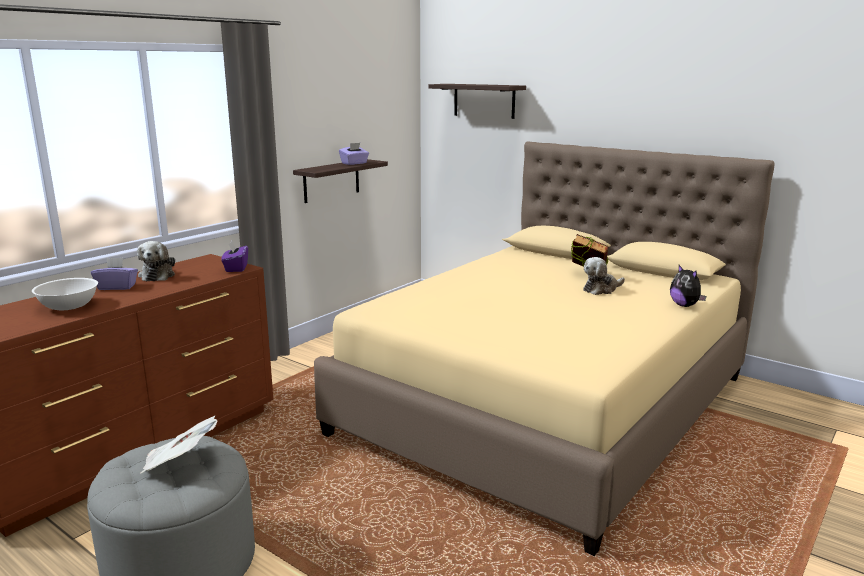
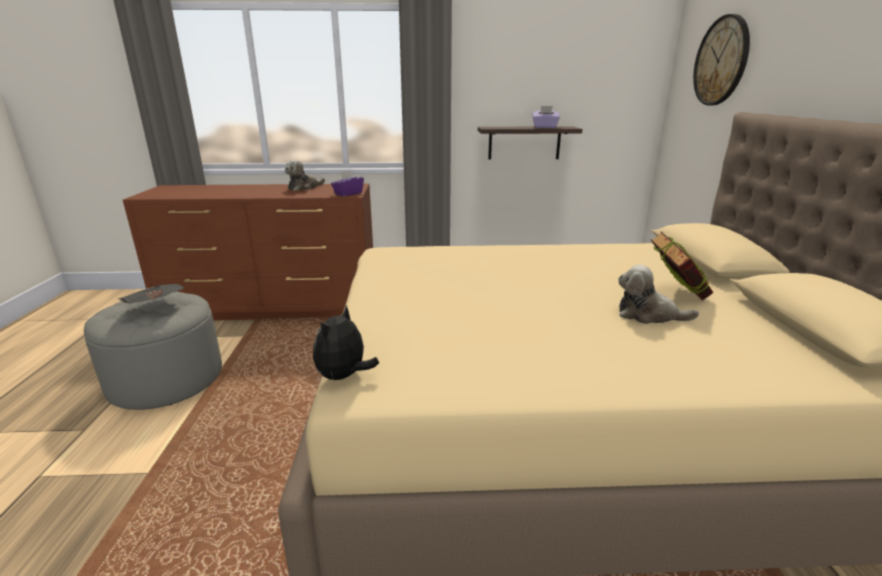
camera: 50 degrees right, 5 degrees up
(69, 307) = (221, 192): white bowl -> none
(117, 287) = (269, 188): purple tissue box -> none
(484, 100) = (721, 61): shelf -> wall clock
(685, 305) = (722, 384): plush toy -> plush toy (344, 376)

